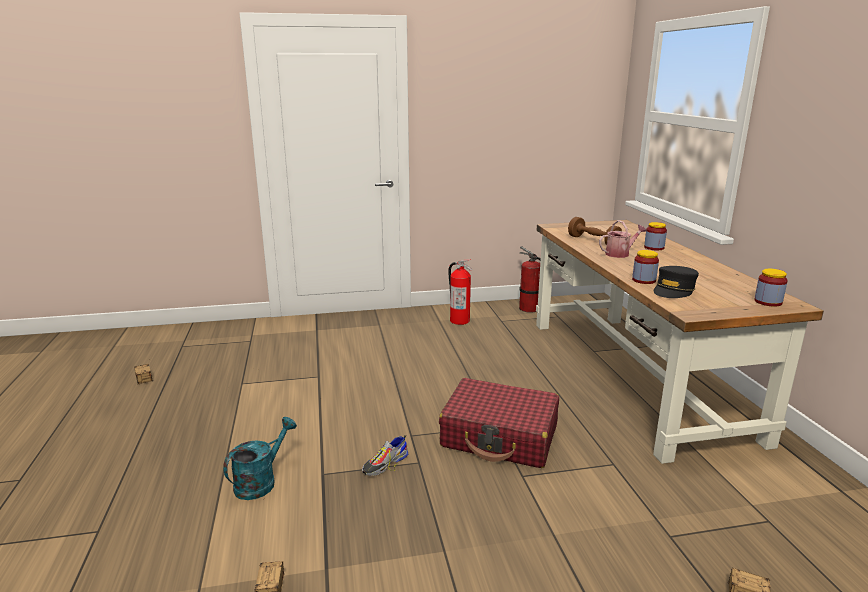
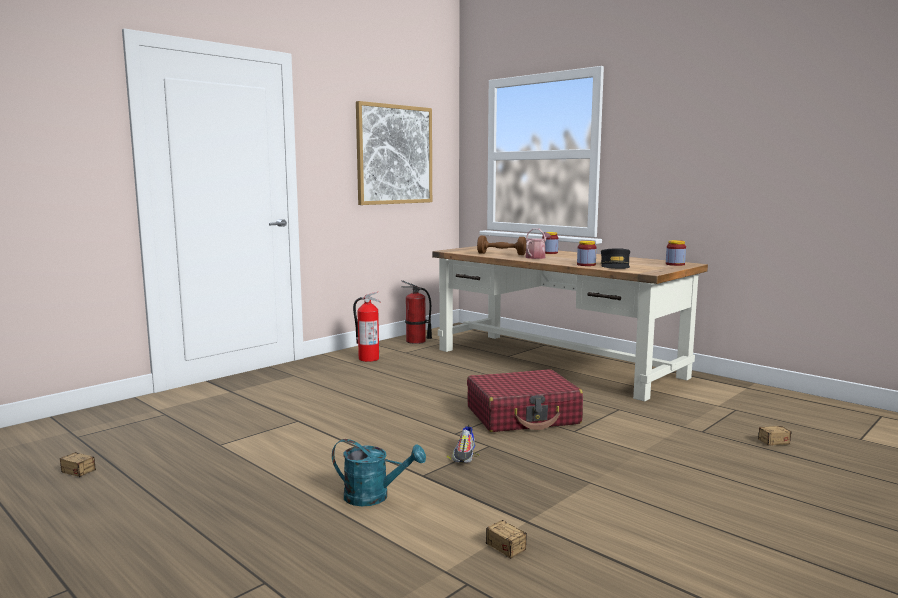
camera: 35 degrees left, 10 degrees down
(261, 481) = (374, 497): turquoise watering can -> turquoise watering can turned 105 degrees clockwise
(530, 113) = (394, 154): none -> picture

